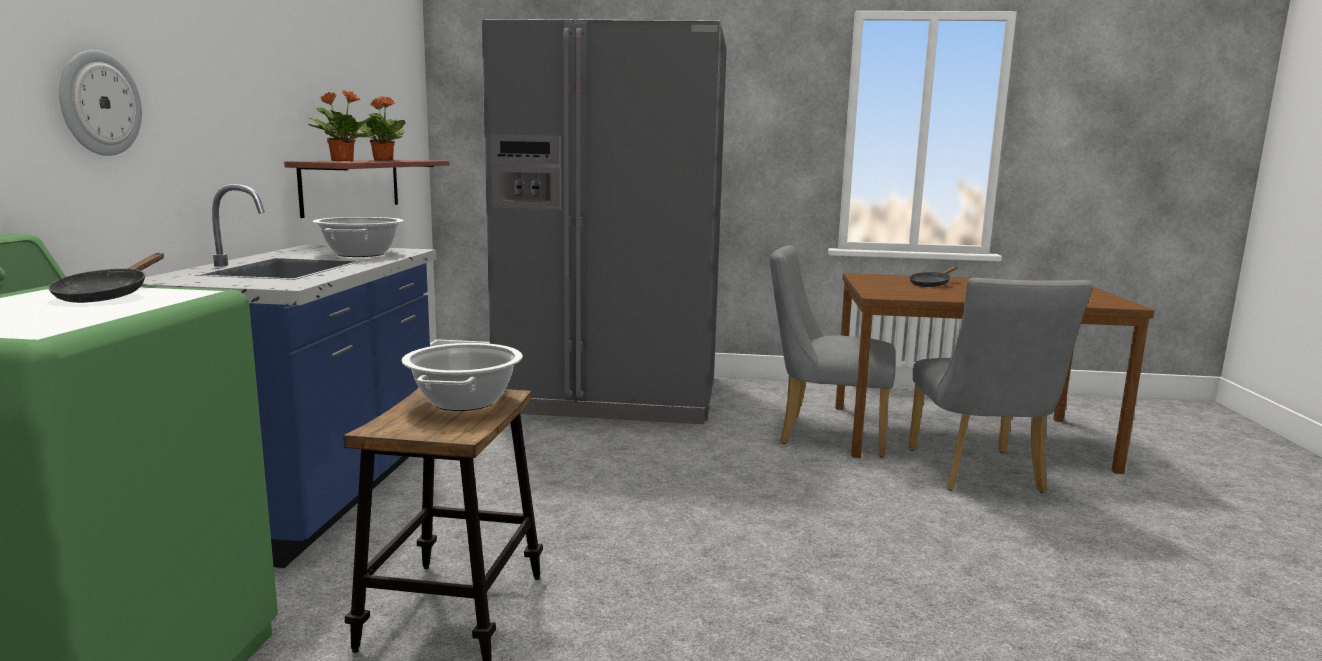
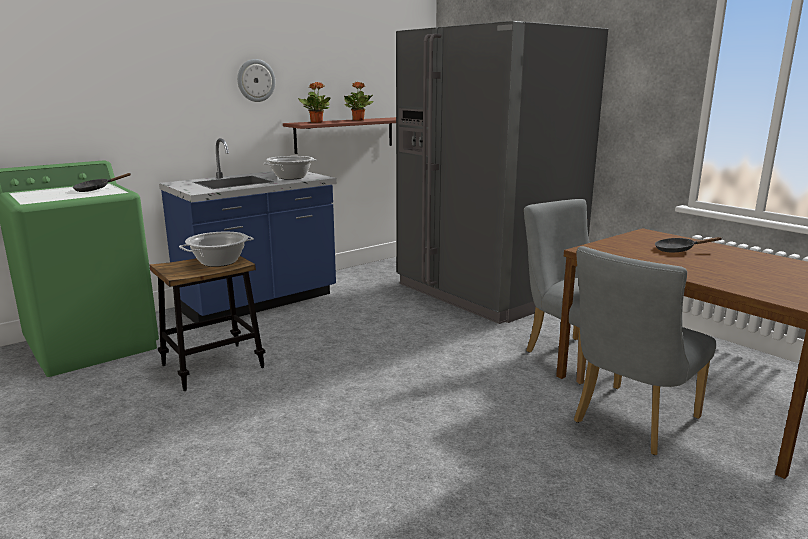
camera: 45 degrees right, 5 degrees up
(99, 103) = (155, 102): wall clock -> wall clock (256, 80)

